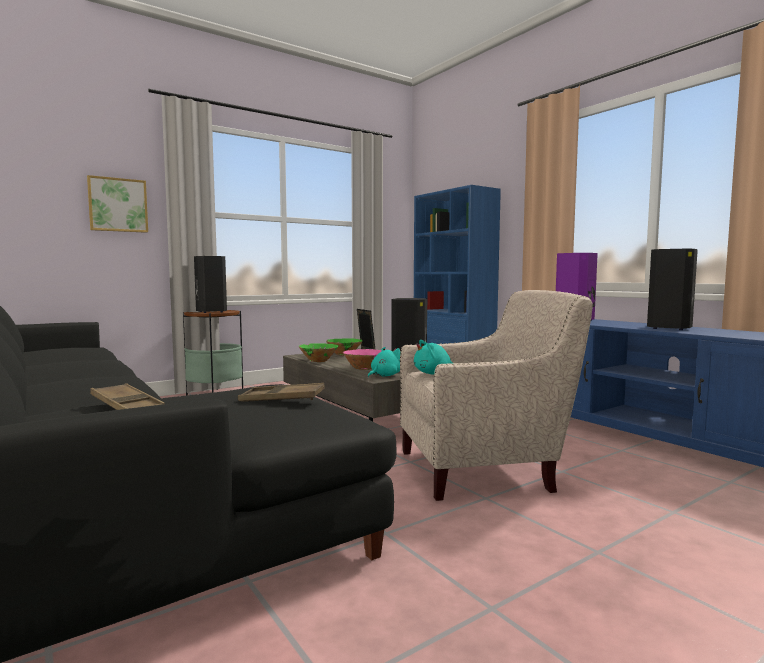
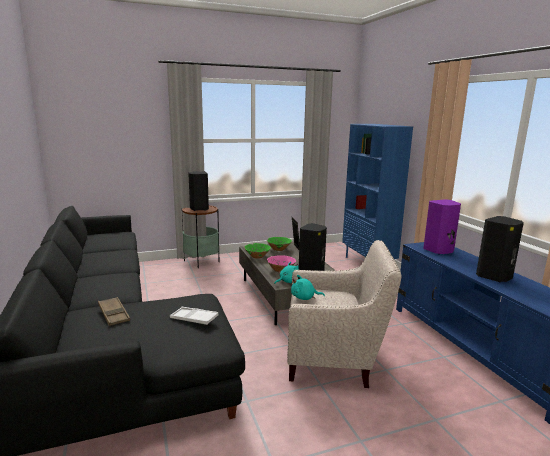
camera: 15 degrees right, 10 degrees up
(118, 205) = (141, 139): picture -> none
(282, 399) = (194, 319): brown tray -> white tray

